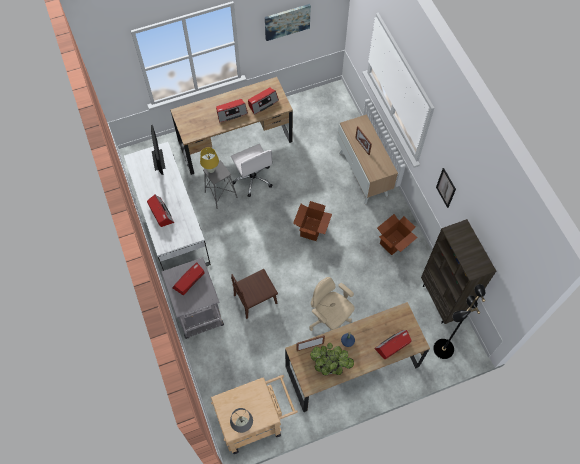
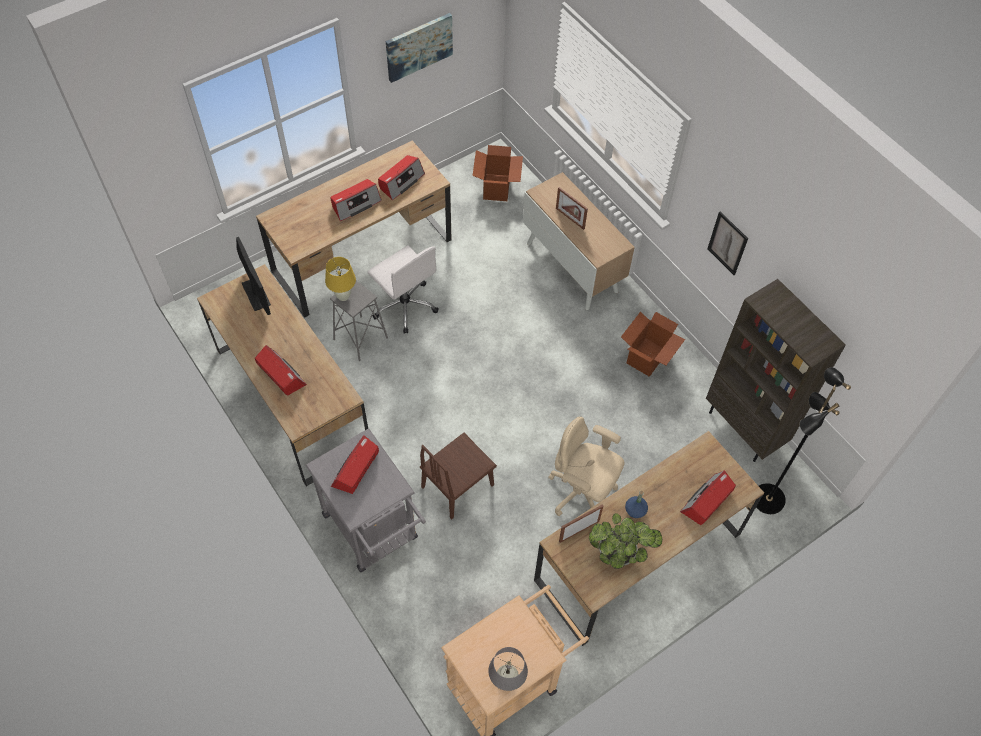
camera: 15 degrees left, 5 degrees down
(172, 224) = (292, 398): white desk -> brown desk
(312, 229) = (517, 362): cardboard box -> cardboard box (497, 187)

